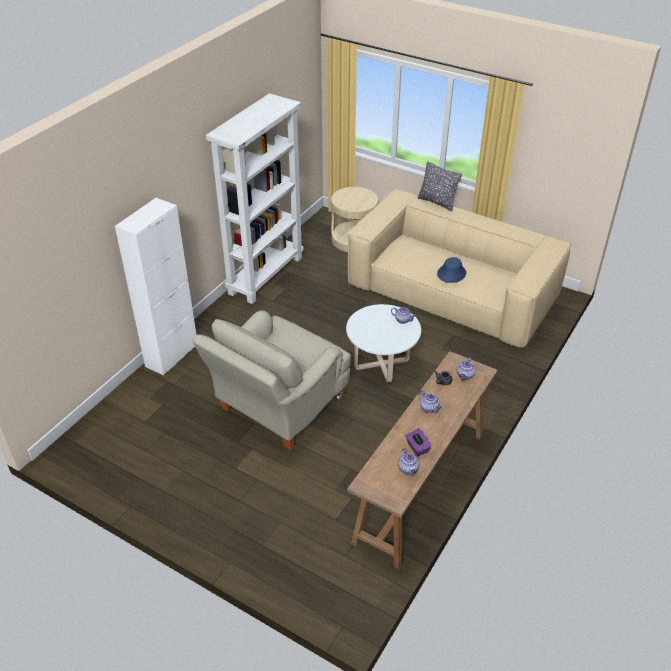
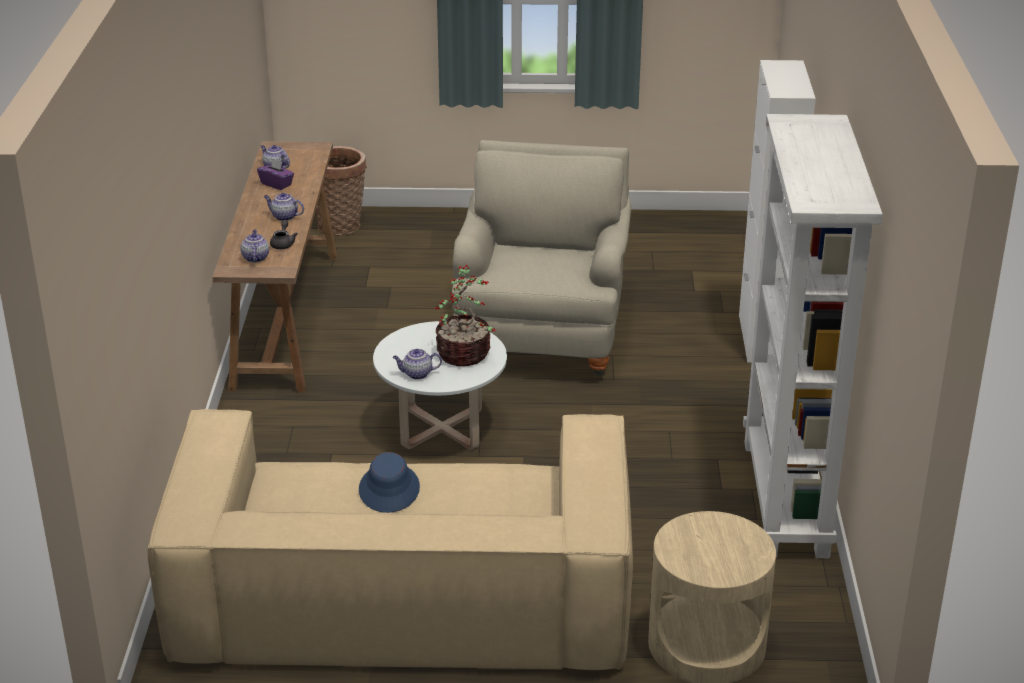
camera: 150 degrees right, 10 degrees down
(325, 584) = (342, 226): none -> basket
(371, 323) = (465, 354): none -> potted plant
(437, 202) = (501, 547): grey pillow -> none

